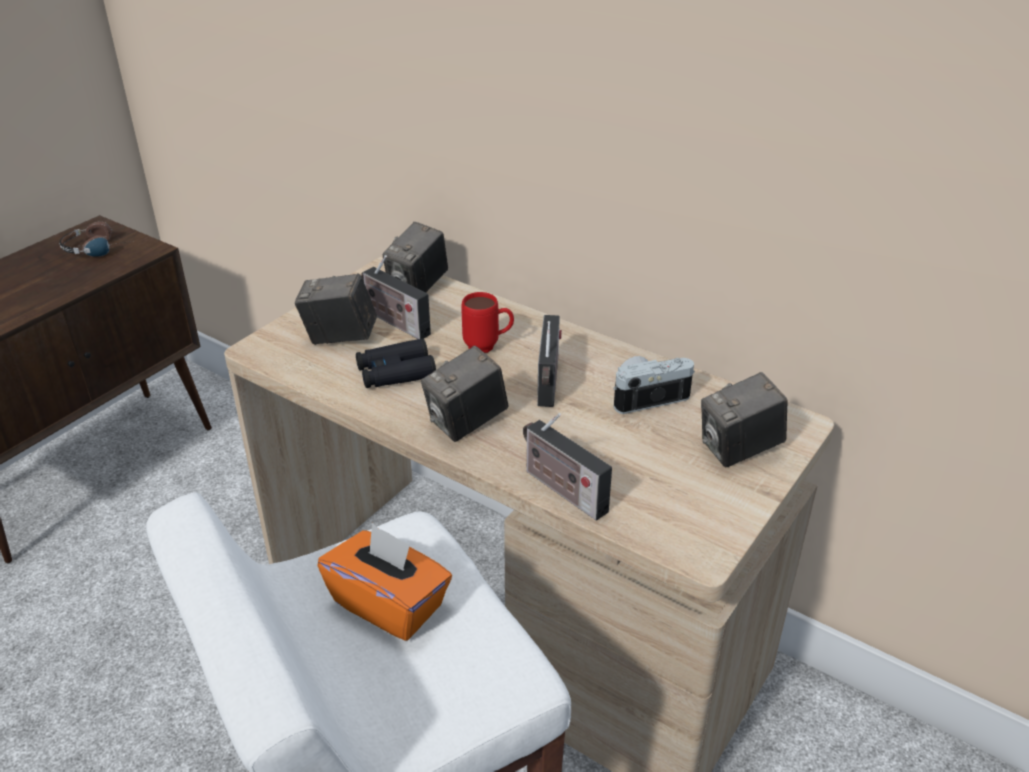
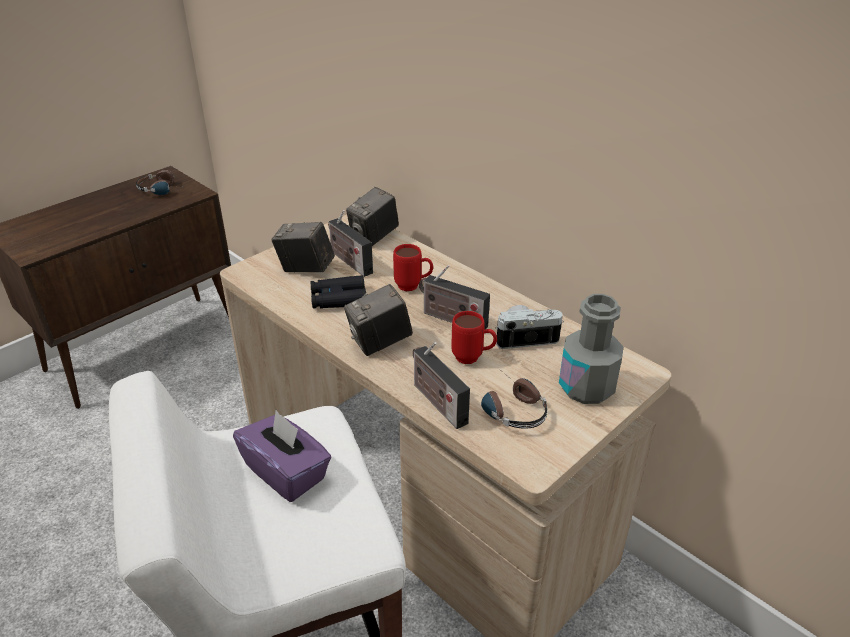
camera: 10 degrees right, 0 degrees up
(389, 604) = (286, 472): orange tissue box -> purple tissue box
(549, 383) = (451, 319): radio -> radio turned 105 degrees clockwise
(590, 430) = (473, 358): none -> red mug
(653, 486) = (509, 407): none -> headphones
(739, 450) = (586, 387): camera -> grey bottle

